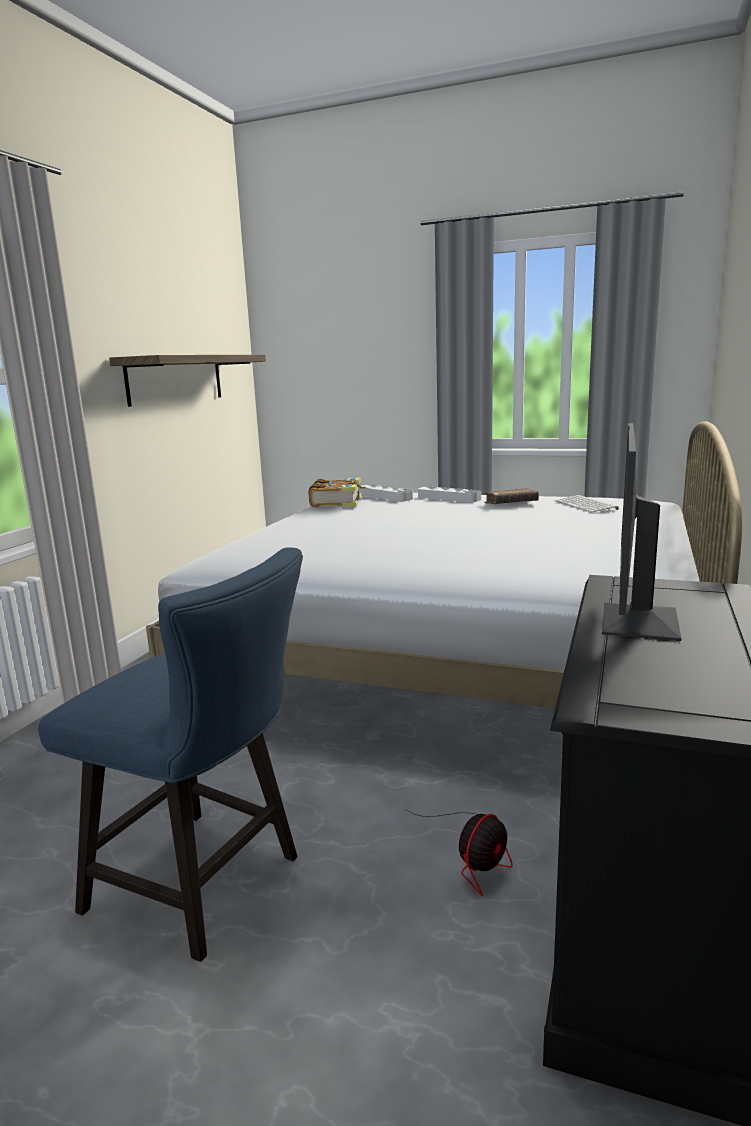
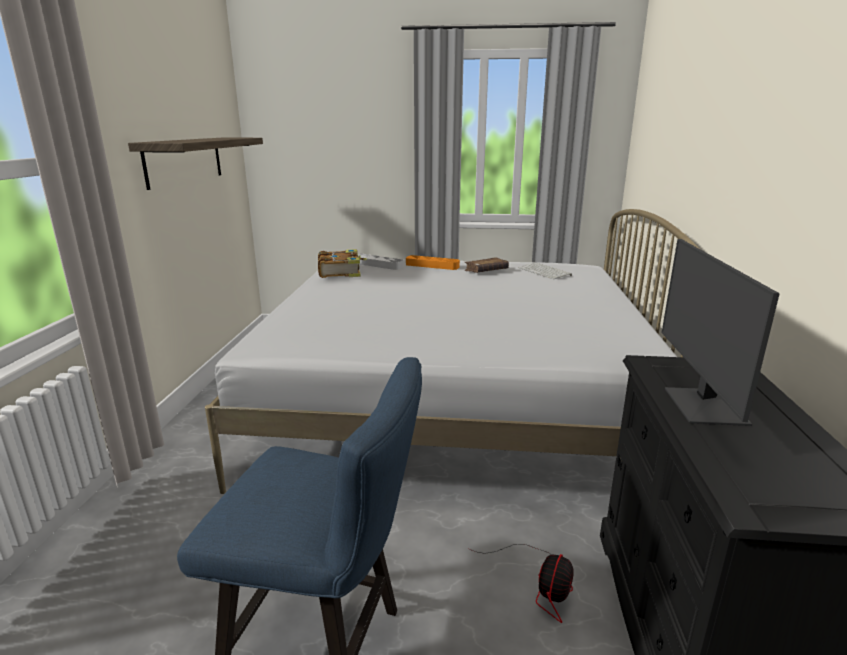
camera: 15 degrees left, 5 degrees up
(449, 498) = (432, 265): grey tray -> orange tray

